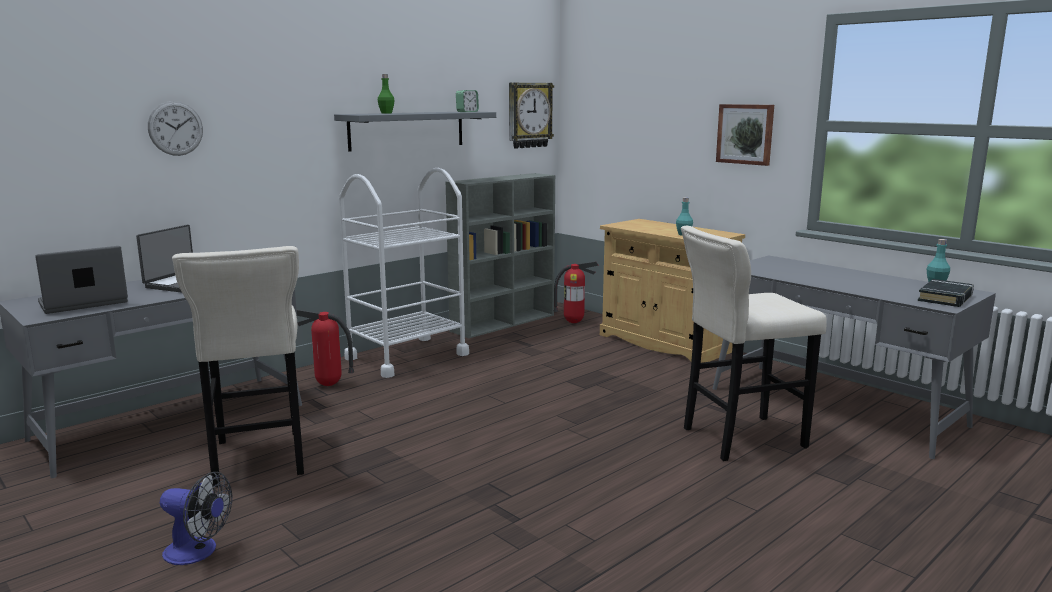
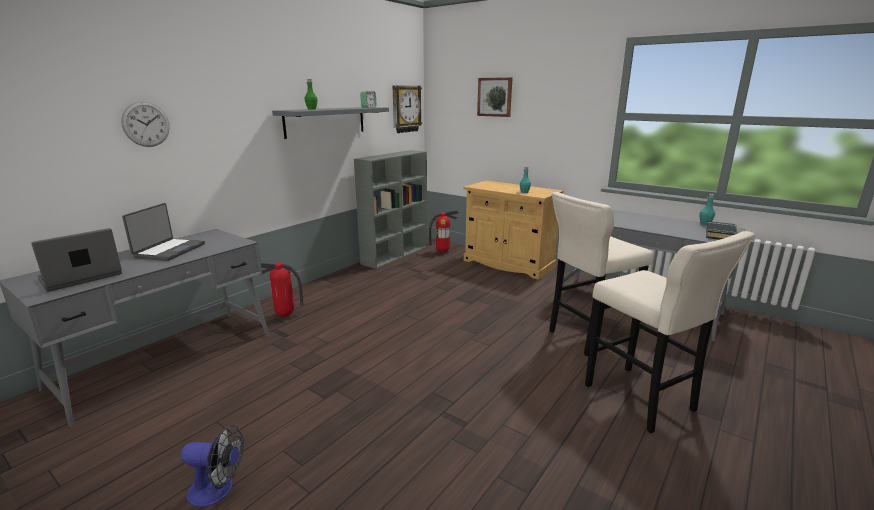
camera: 10 degrees left, 5 degrees up
(258, 461) = (248, 390): beige stool -> beige stool (642, 401)
(407, 356) = (336, 286): white cart -> none
(745, 134) = (564, 122): picture -> picture (495, 97)

